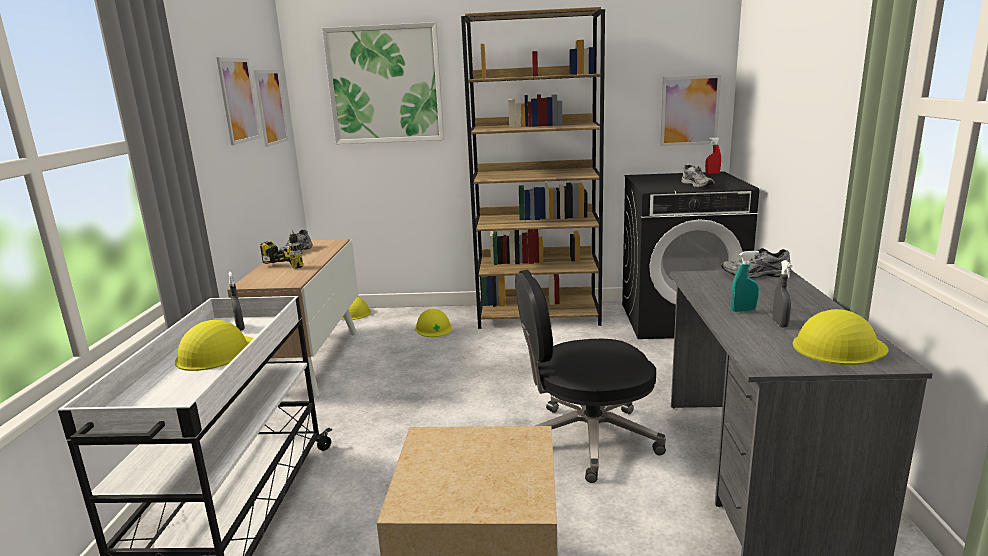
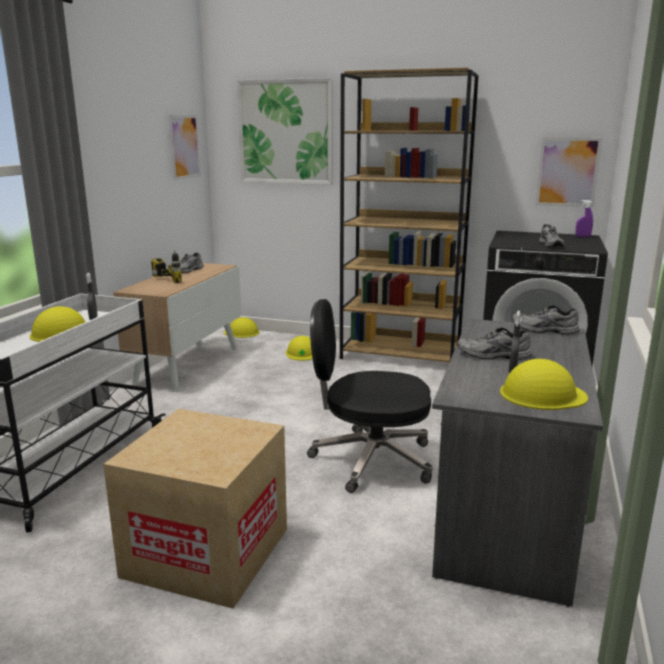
camera: 15 degrees right, 0 degrees up
(238, 100) = (148, 139): picture -> none
(712, 174) = (582, 236): red spray bottle -> purple spray bottle
(743, 310) = (493, 356): turquoise spray bottle -> grey shoe

